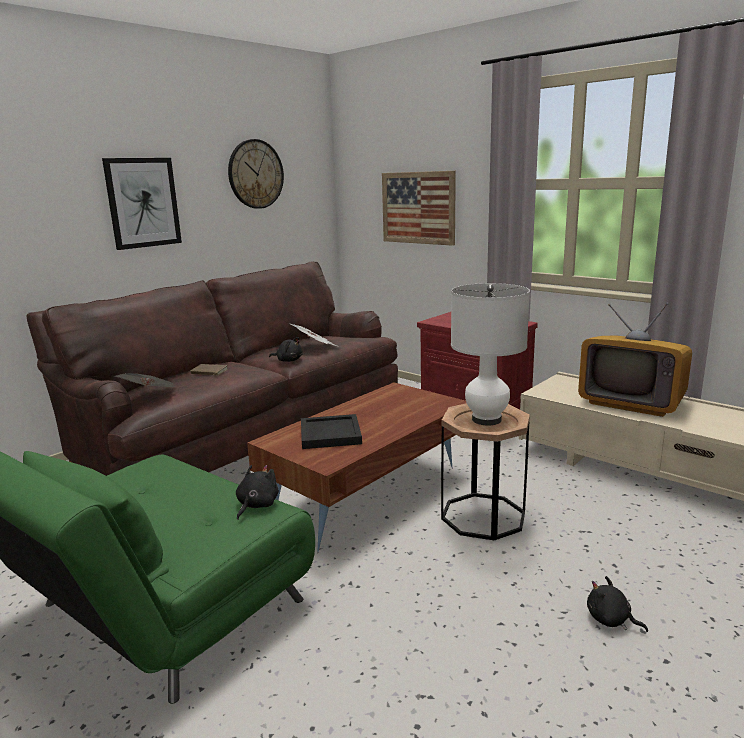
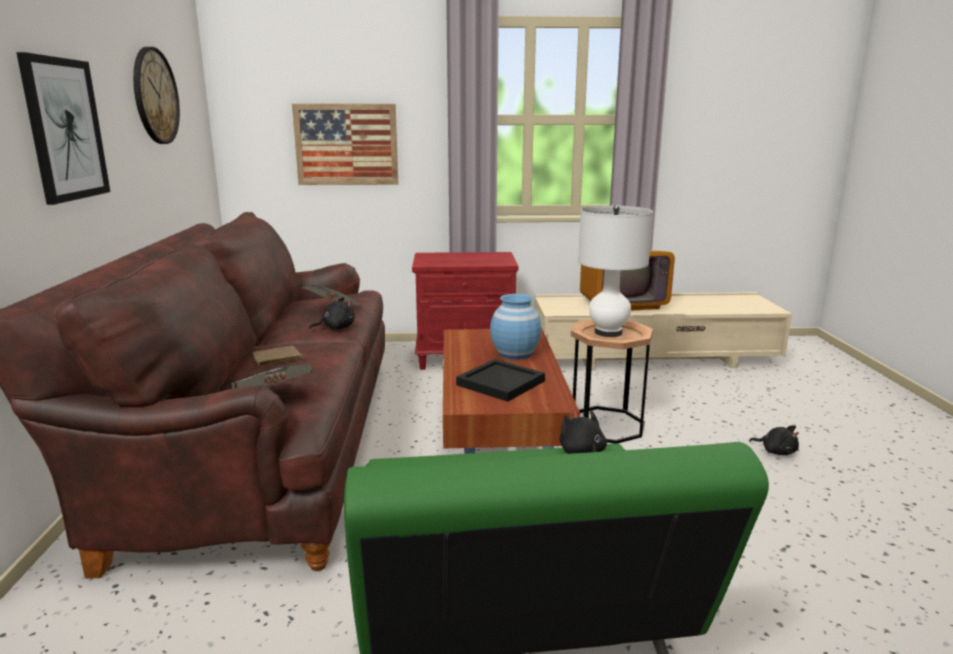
camera: 45 degrees left, 0 degrees up
(395, 416) = (515, 354): none -> blue vase
(611, 620) = (776, 451): black plush toy -> black plush toy turned 135 degrees counterclockwise

